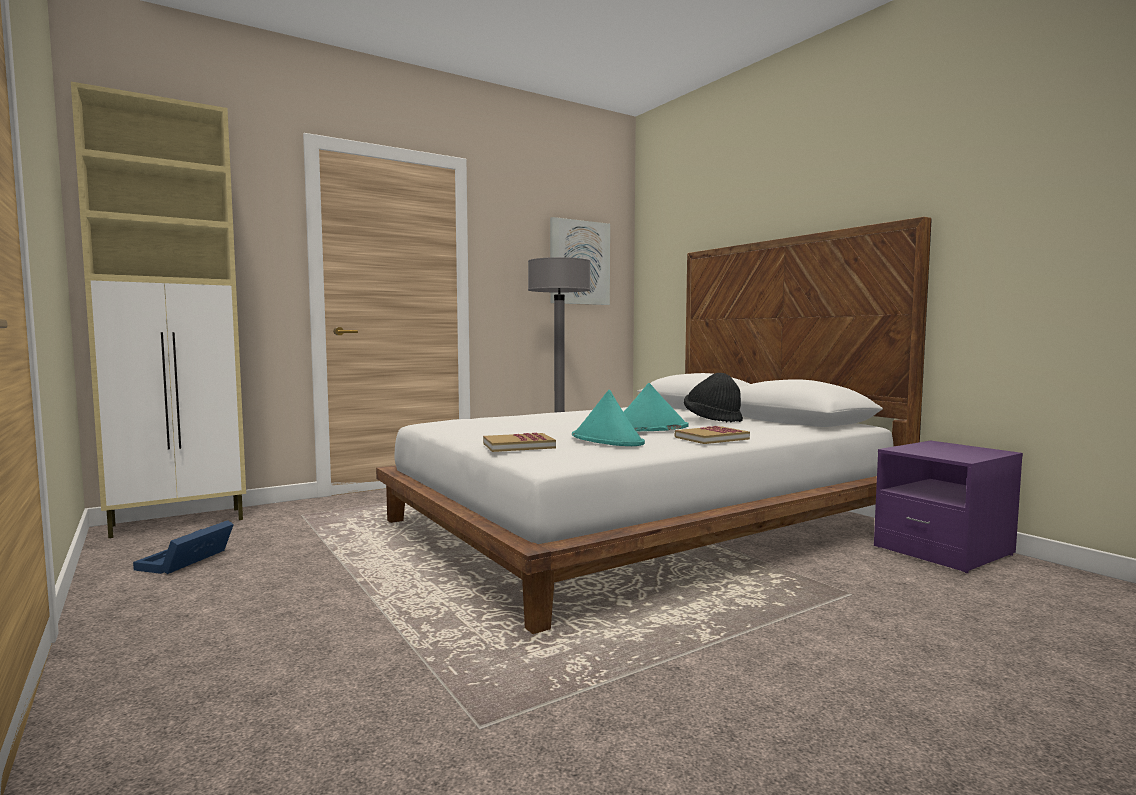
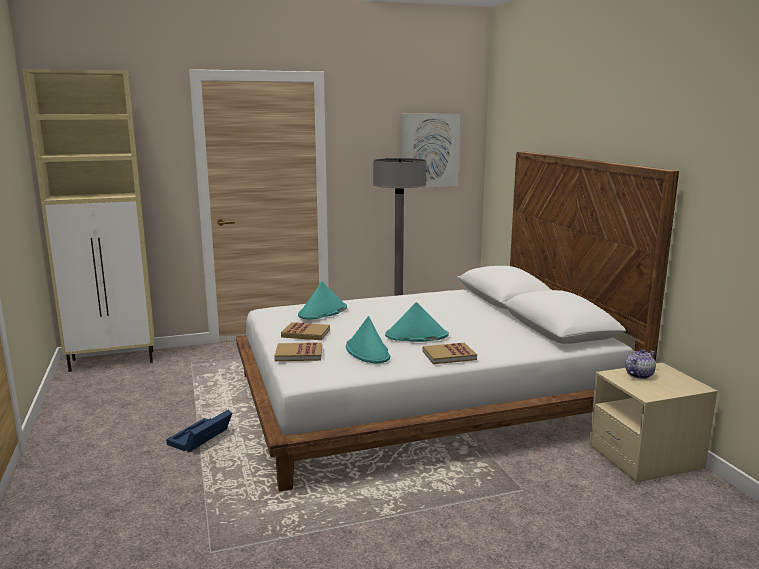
camera: 15 degrees right, 10 degrees up
(185, 561) = (105, 399): blue storage box -> blue storage box (199, 439)
(505, 433) = (306, 333): none -> book
(507, 418) = (322, 312): none -> turquoise hat
(712, 419) = (486, 323): black hat -> none
(925, 448) = (639, 375): none -> teapot
(943, 551) = (645, 458): purple nightstand -> beige nightstand

